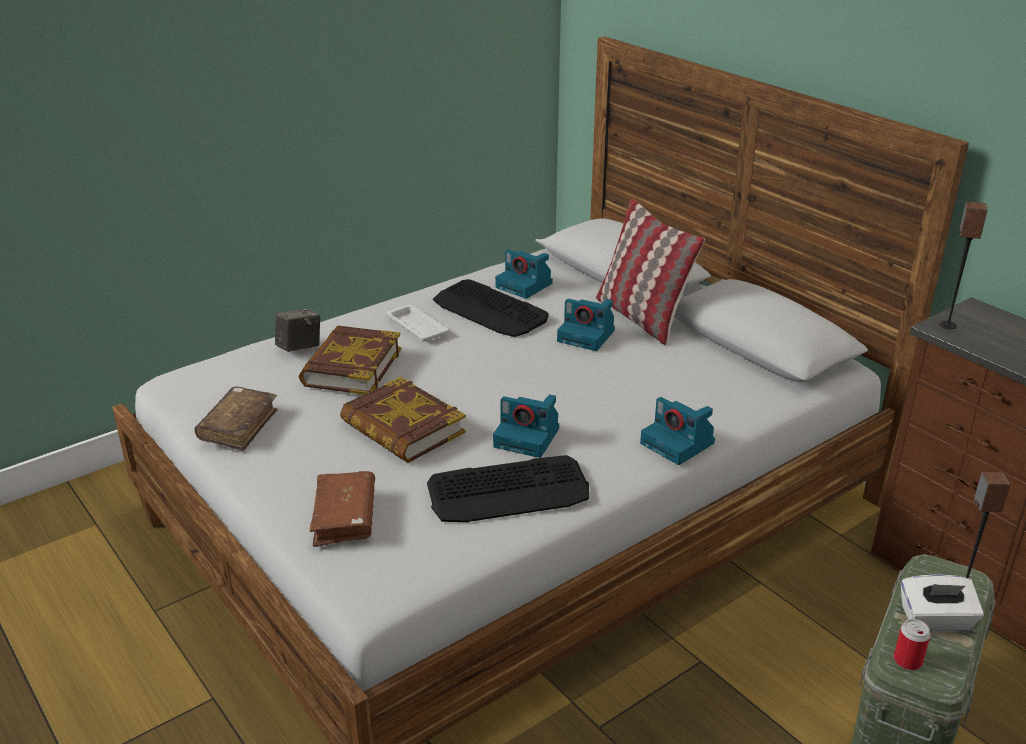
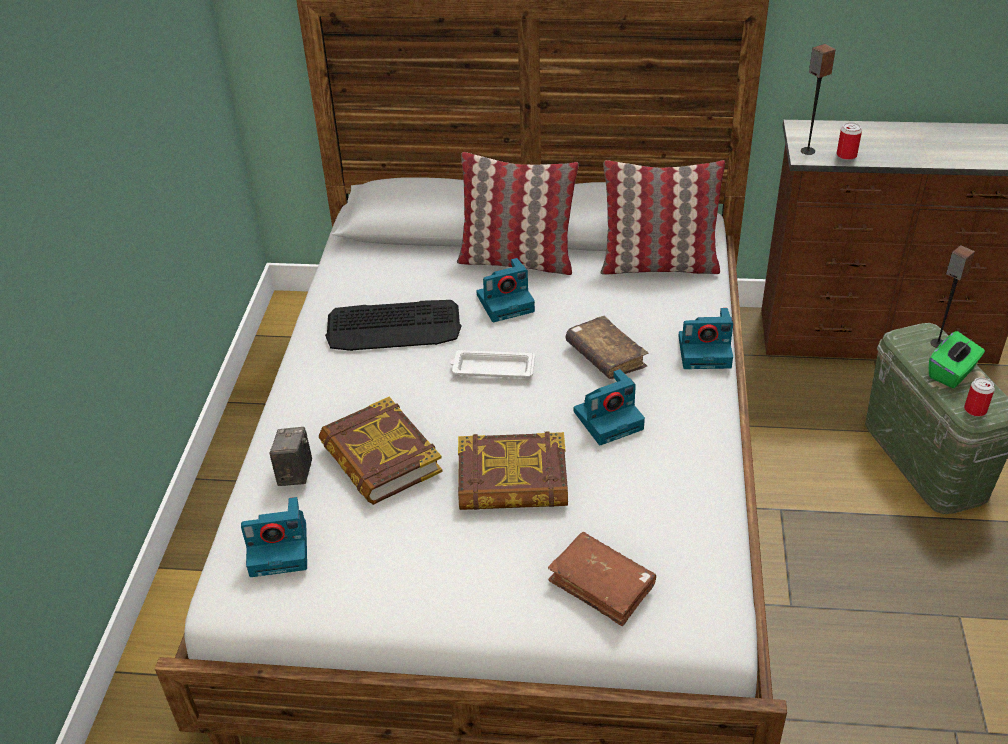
camera: 45 degrees left, 10 degrees up
(238, 427) = (379, 583): brown book -> brown book (605, 356)
(416, 326) = (360, 383): white tray -> white tray (492, 368)
(509, 491) = (668, 471): keyboard -> none
(525, 285) = (381, 285): camera -> camera (280, 548)
(746, 374) = (658, 265): none -> pillow
(935, 621) = (952, 373): white tissue box -> green tissue box
(982, 345) = (846, 155): none -> can

